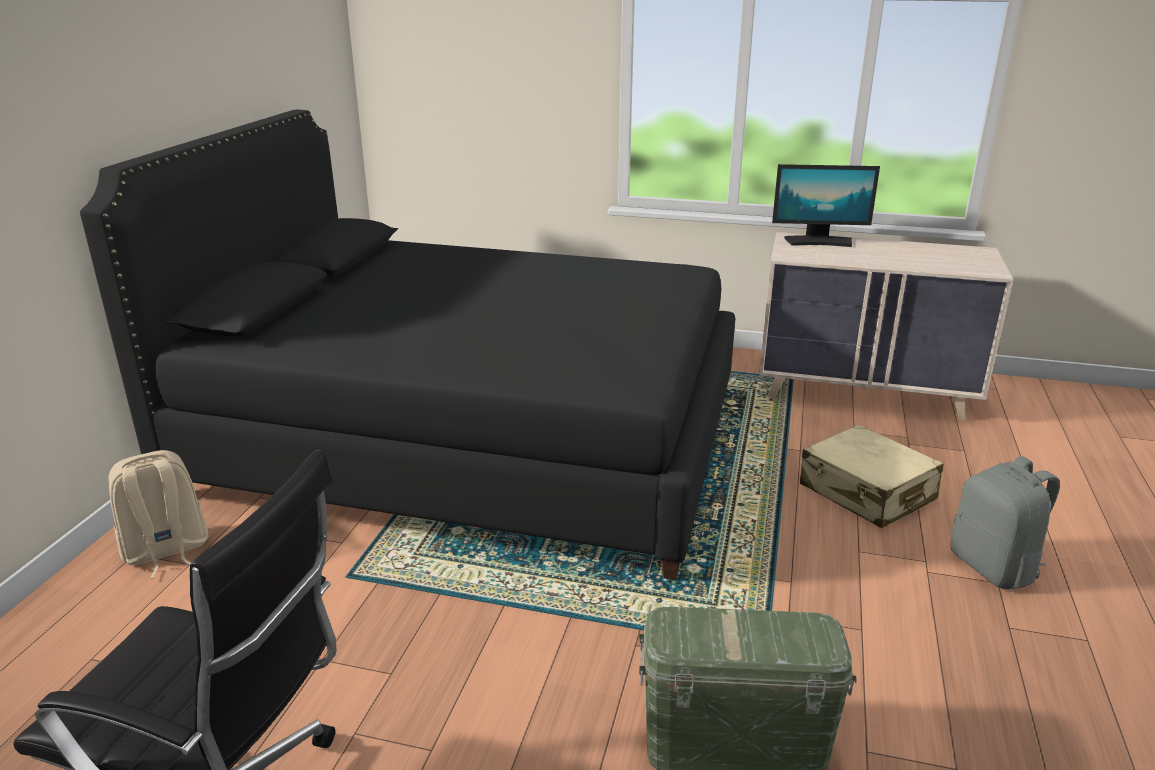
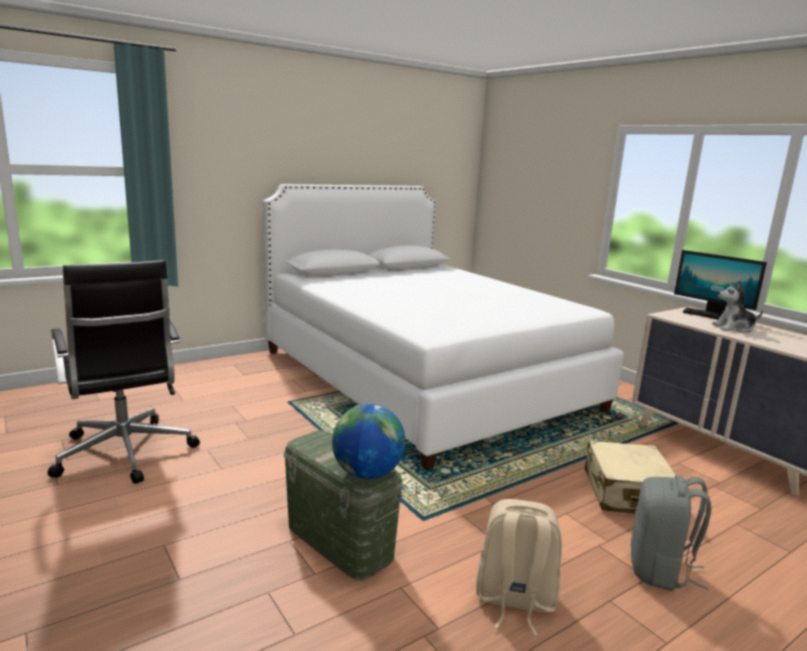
camera: 40 degrees right, 10 degrees down
(166, 551) = (243, 368): beige backpack -> beige backpack (514, 600)
(470, 441) = (422, 379): black bed -> white bed
(811, 639) = (367, 473): none -> globe
(865, 254) = (734, 328): none -> plush toy

